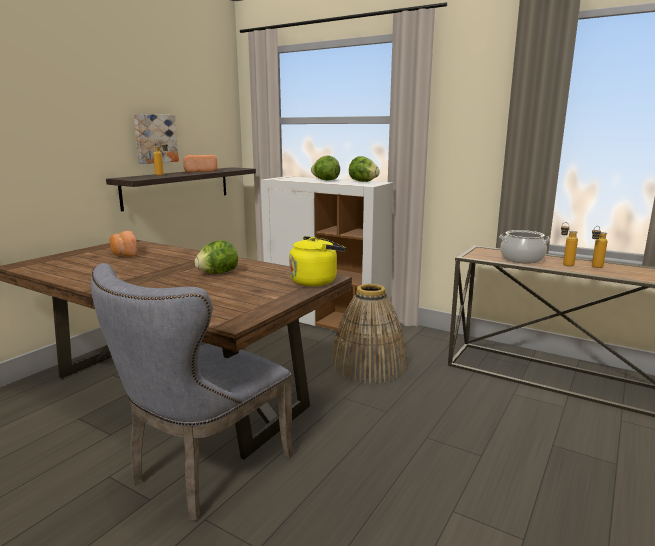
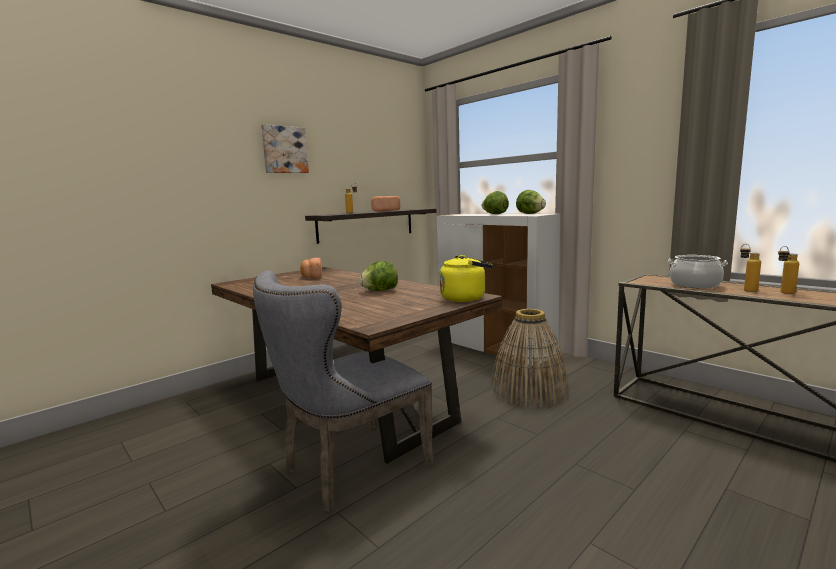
camera: 15 degrees right, 5 degrees down
(155, 138) = (348, 183): picture -> picture (284, 150)

